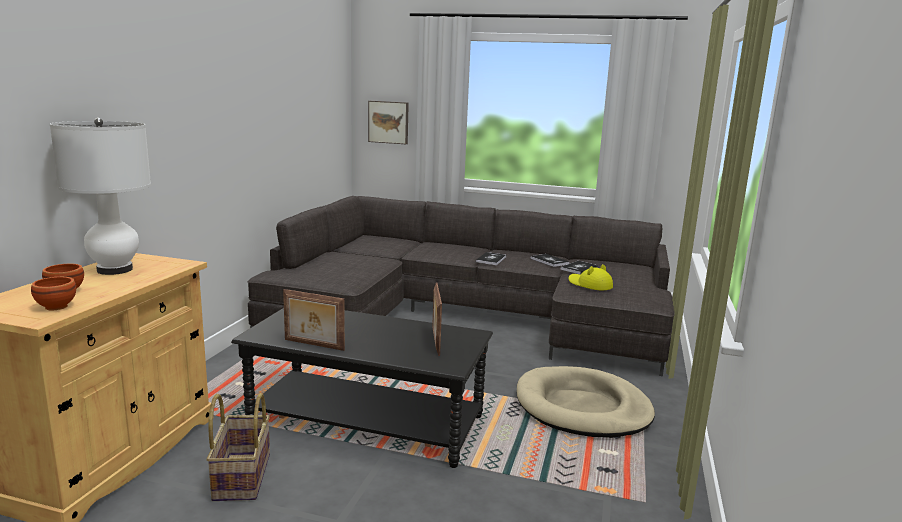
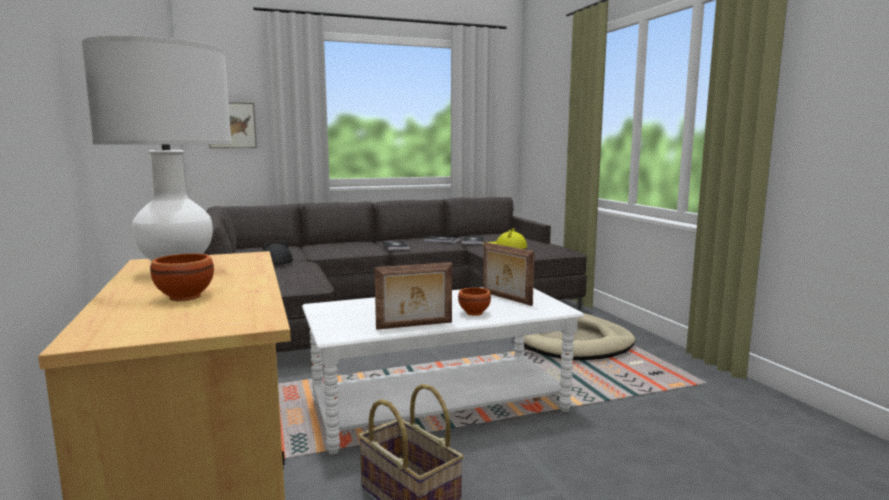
camera: 35 degrees left, 5 degrees down
(55, 306) = (228, 309): brown bowl -> brown bowl (473, 313)
(364, 255) = (275, 262): none -> black hat
(367, 421) = (440, 406): black coffee table -> white coffee table

